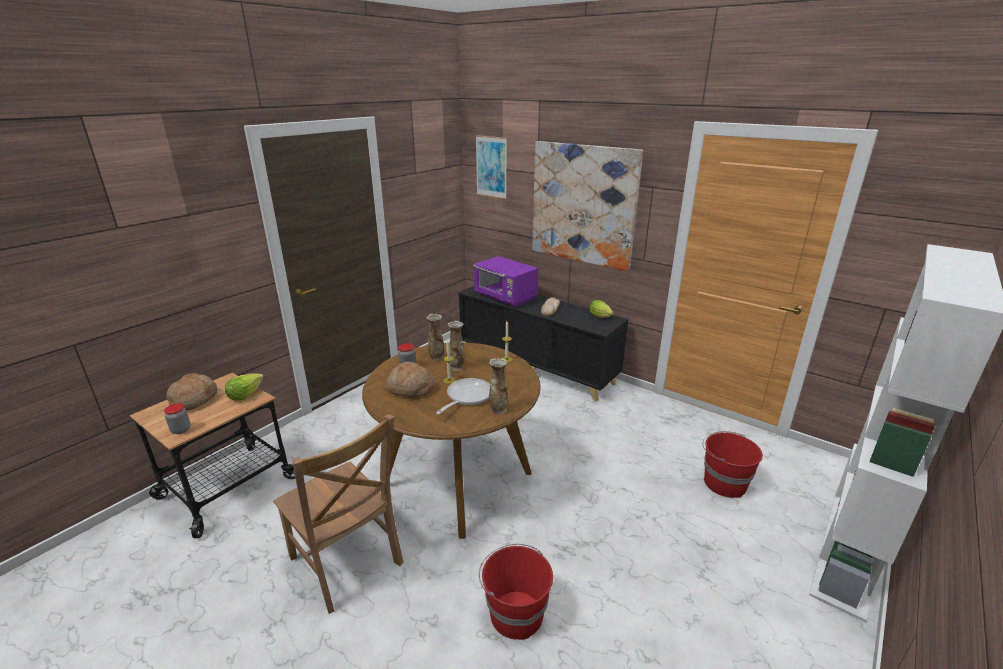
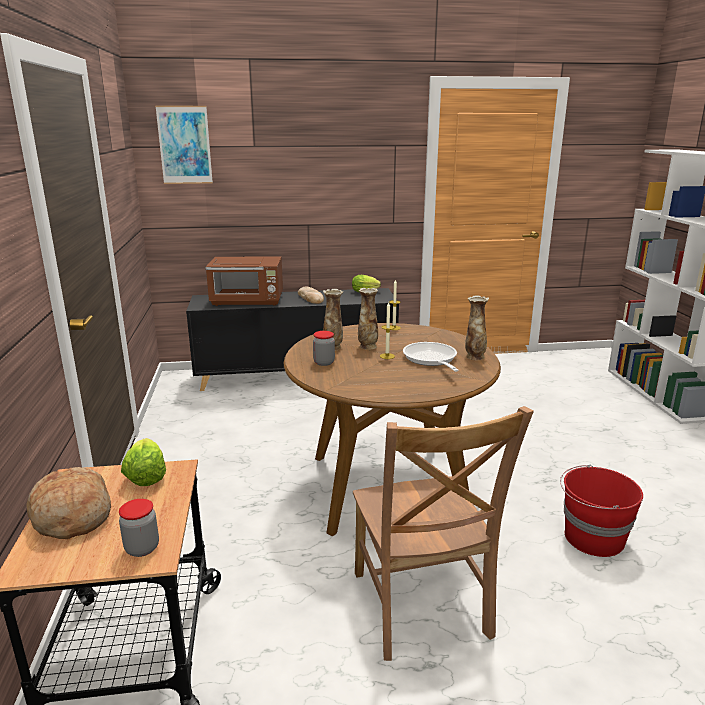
camera: 45 degrees left, 5 degrees down
(347, 564) = (421, 608): brown chair -> brown chair turned 75 degrees clockwise
(410, 388) = (370, 374): bread -> none
(505, 297) = (248, 301): purple microwave -> brown microwave
(583, 204) = (320, 174): picture -> none
(723, 483) = (552, 391): red bucket -> none

